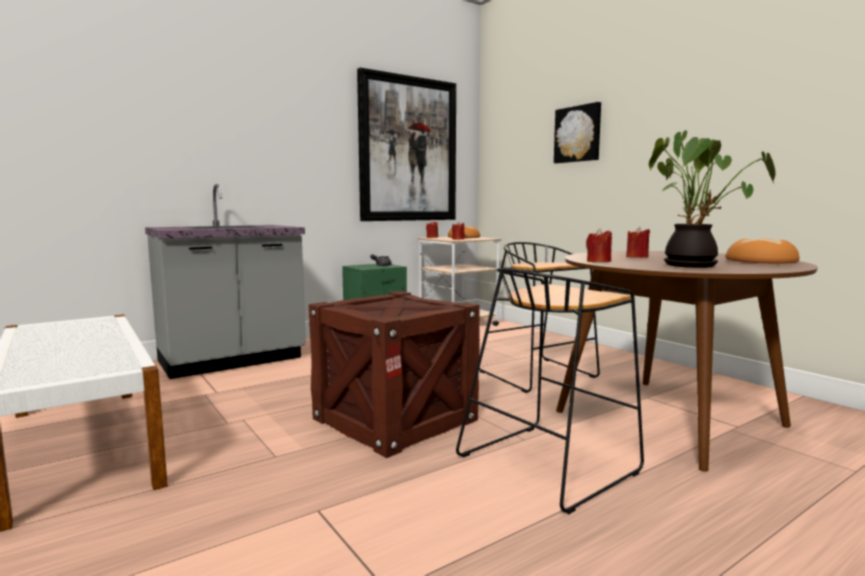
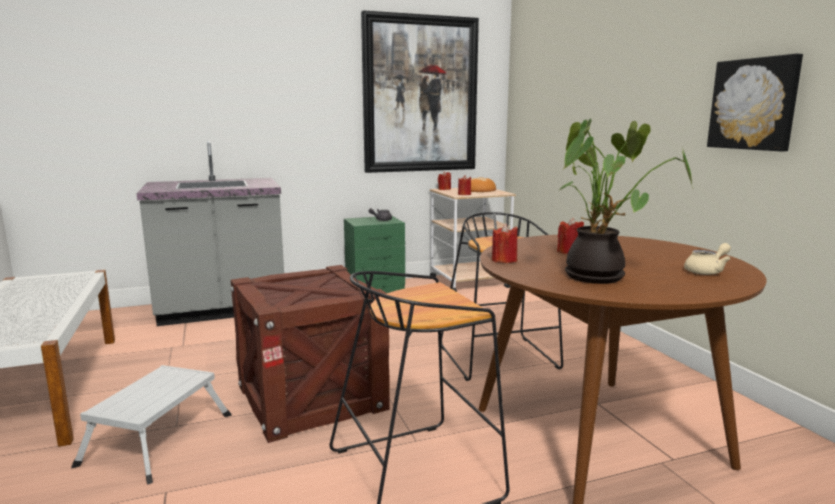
camera: 15 degrees right, 5 degrees up
(265, 469) = (158, 438): none -> white step ladder
(578, 134) = (595, 80): picture -> picture (754, 104)
(760, 261) = (707, 271): bread -> beige teapot

